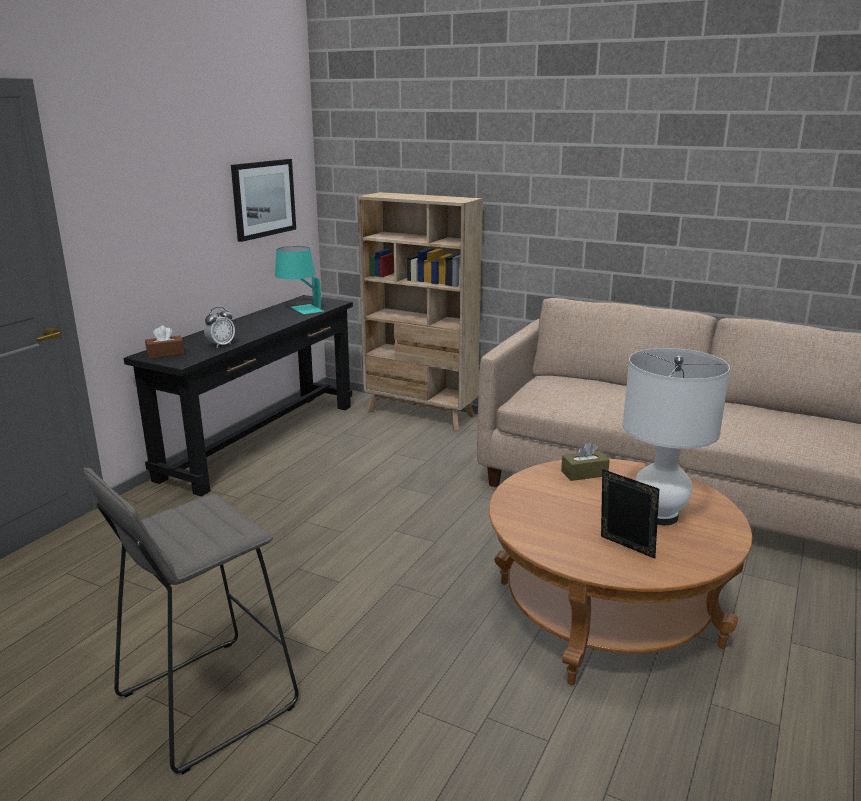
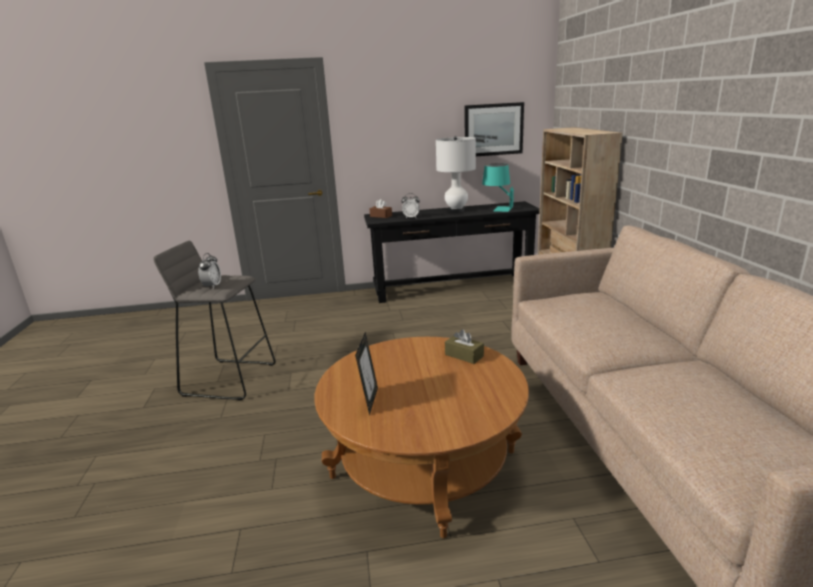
camera: 55 degrees right, 0 degrees up
(204, 531) = (212, 286): none -> alarm clock
(659, 516) = (437, 400): white table lamp -> white table lamp (456, 210)

